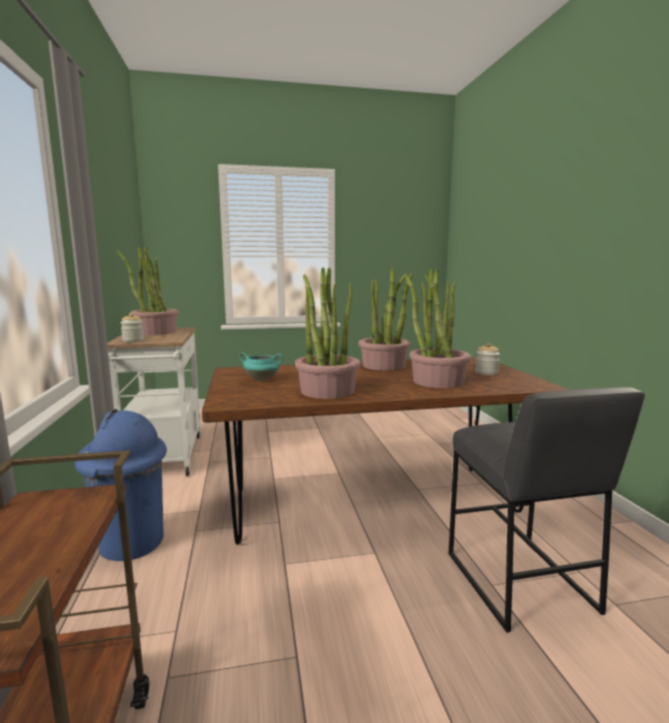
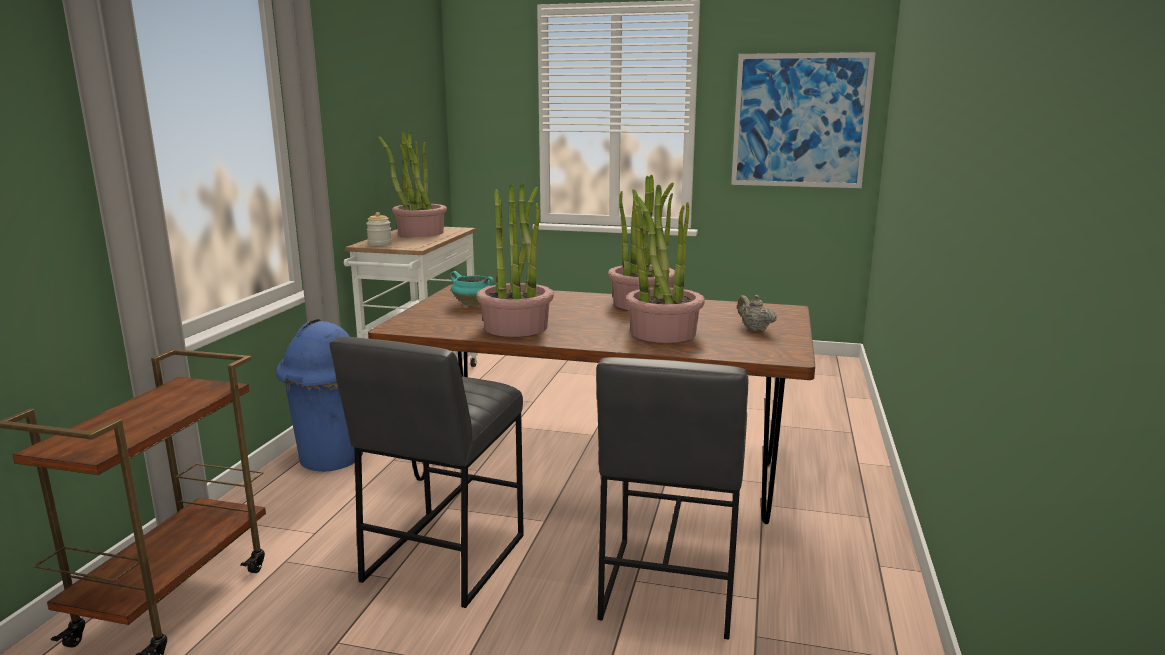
camera: 25 degrees right, 5 degrees up
(328, 617) = (443, 559): none -> grey stool
(399, 249) = (800, 121): none -> picture
(486, 372) = (754, 329): jar -> beige teapot

